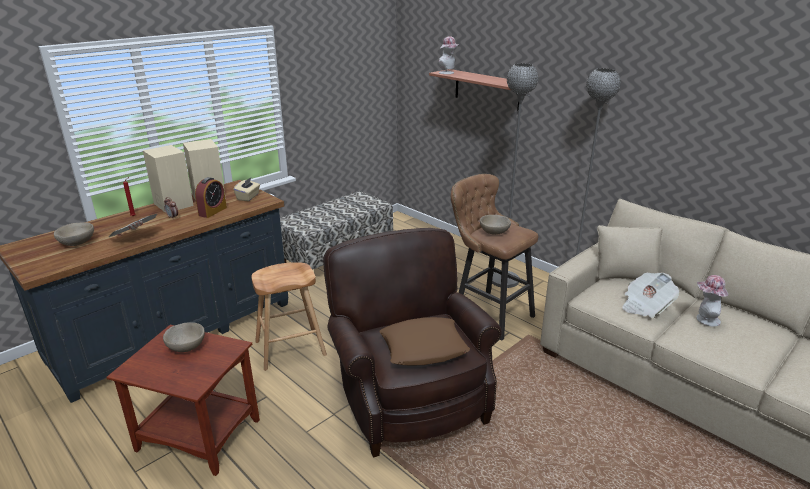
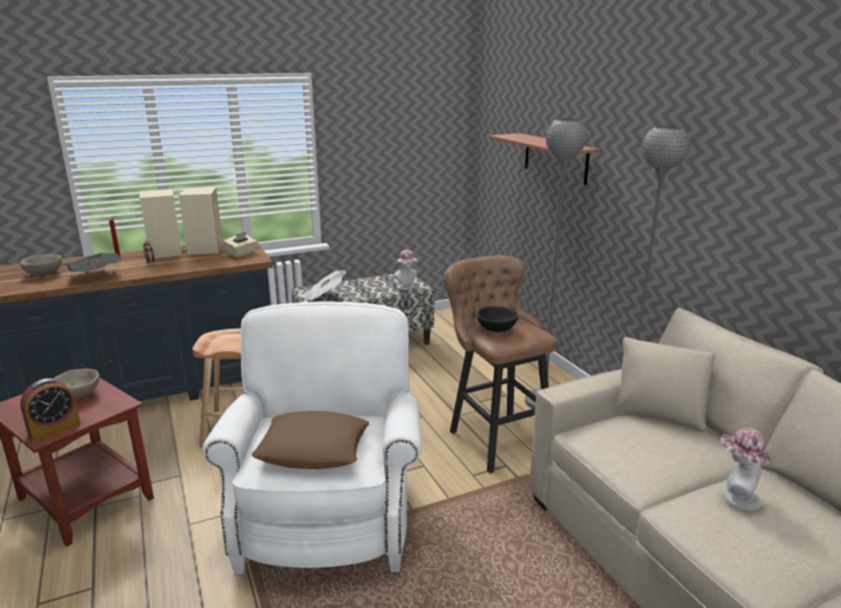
camera: 20 degrees right, 5 degrees down
(212, 211) = (192, 262): alarm clock -> alarm clock (54, 429)
(408, 396) = (327, 513): brown armchair -> white armchair
(448, 73) = (511, 136): hat -> hat (406, 287)
(494, 232) = (496, 329): beige bowl -> black bowl
(645, 306) = (657, 460): newspaper -> newspaper (323, 296)

